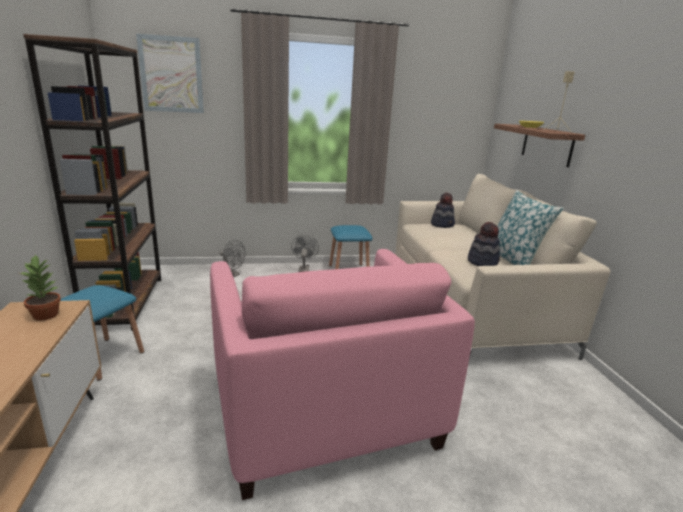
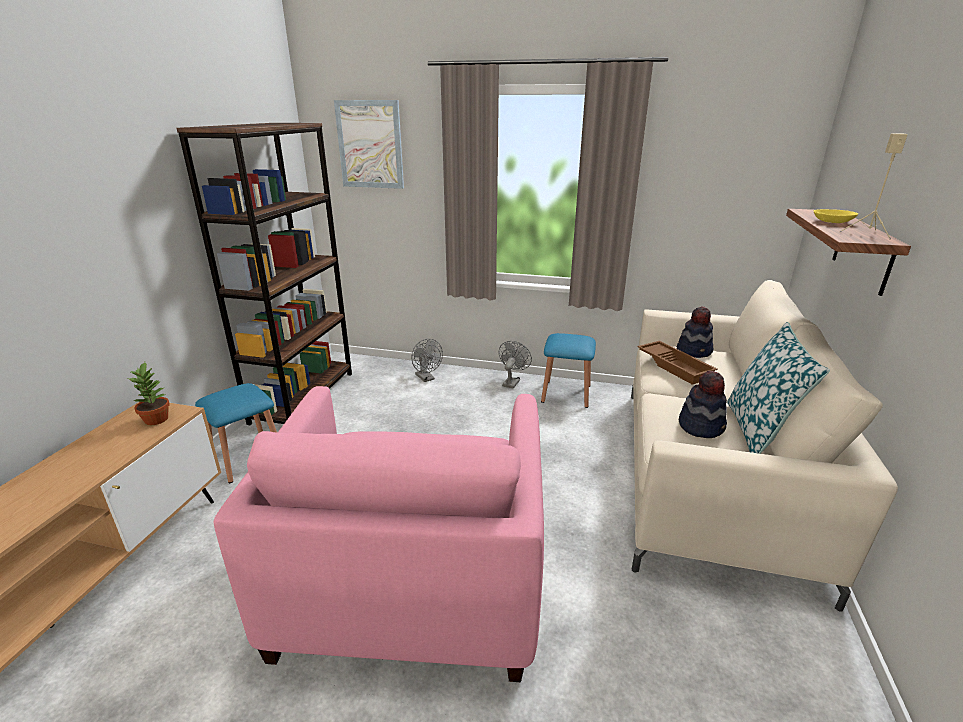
camera: 25 degrees right, 5 degrees up
(439, 233) = (675, 366): none -> brown tray

